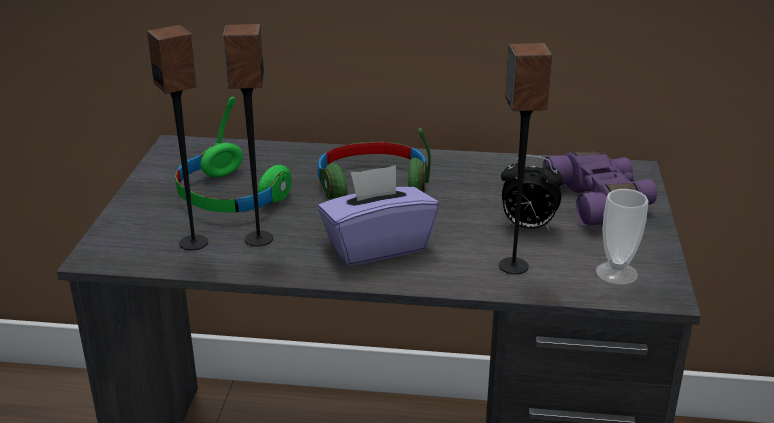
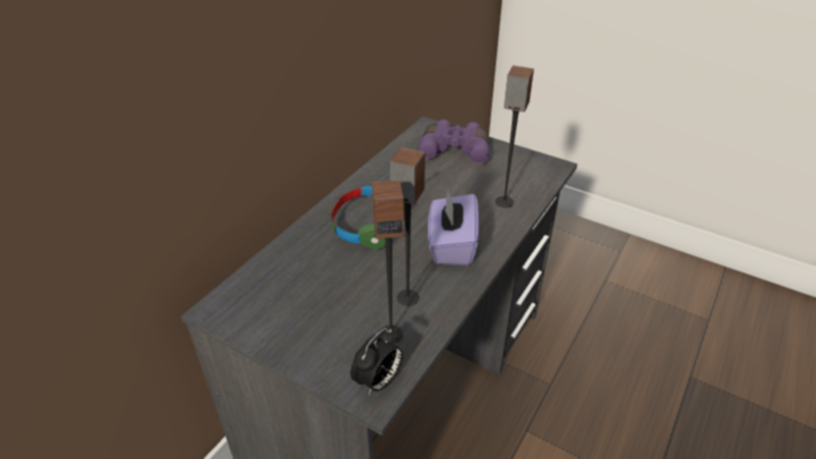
camera: 65 degrees left, 10 degrees up
(230, 196) = (332, 297): green headphones -> none
(527, 227) = (465, 182): alarm clock -> alarm clock (378, 381)
(616, 273) = (529, 172): cup -> none

